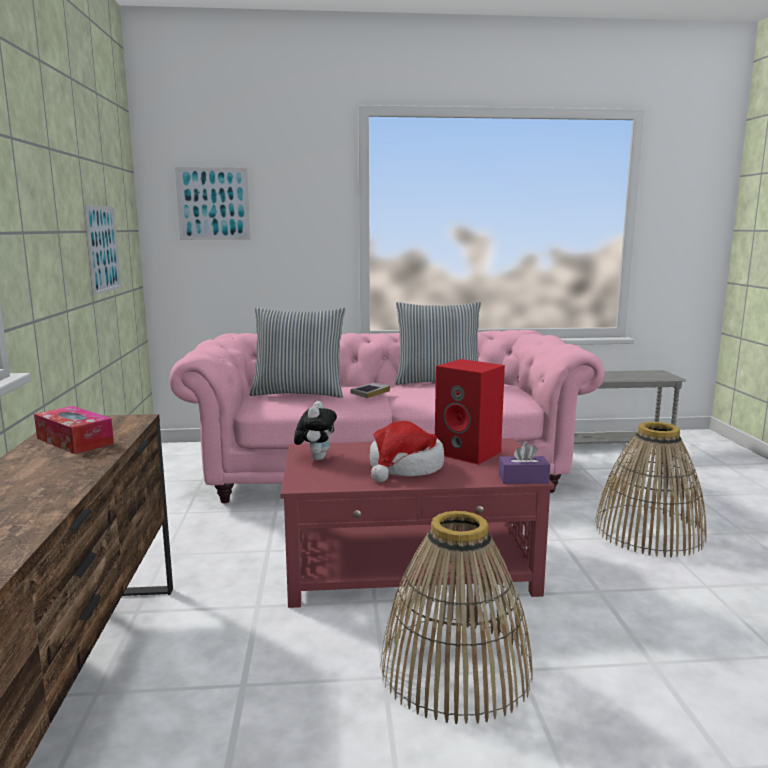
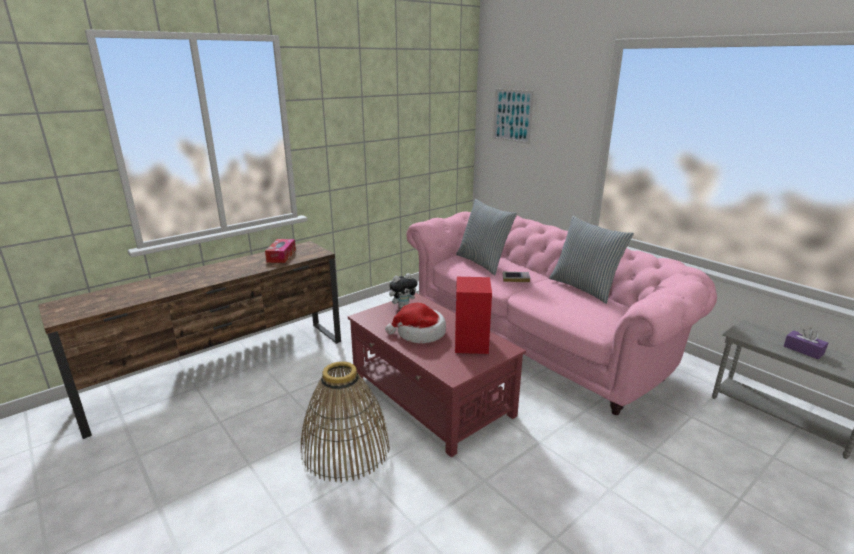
camera: 55 degrees right, 10 degrees up
(103, 249) = (415, 147): picture -> none
(523, 479) = (448, 374): purple tissue box -> purple tissue box (803, 350)
(648, 532) = (613, 485): basket -> none

